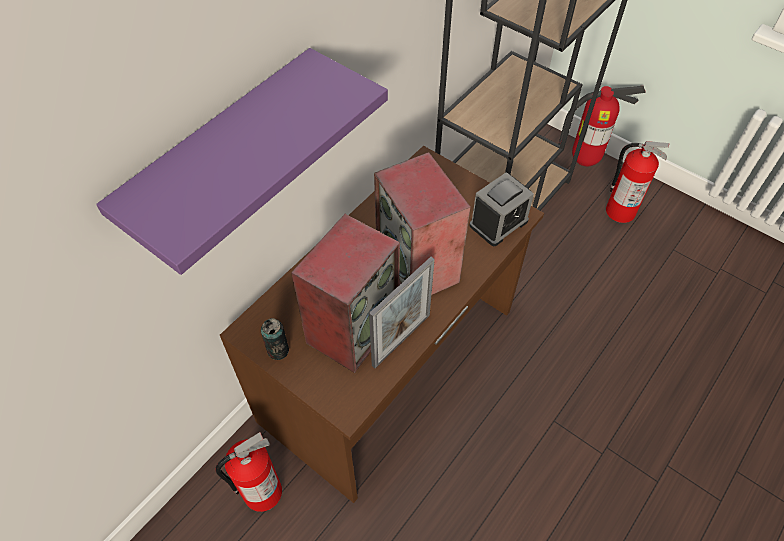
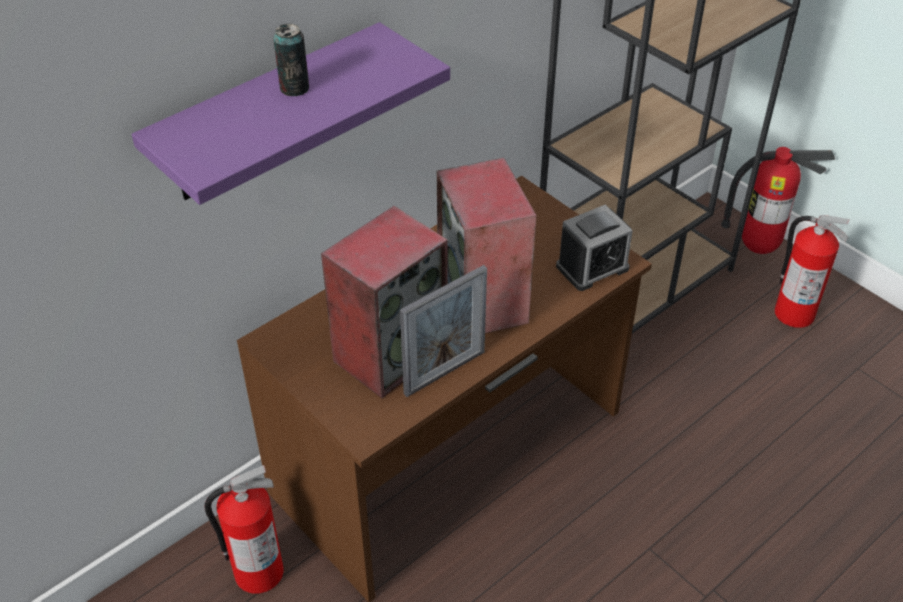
camera: 10 degrees right, 10 degrees down
(278, 350) = (299, 364): can -> can (294, 88)

